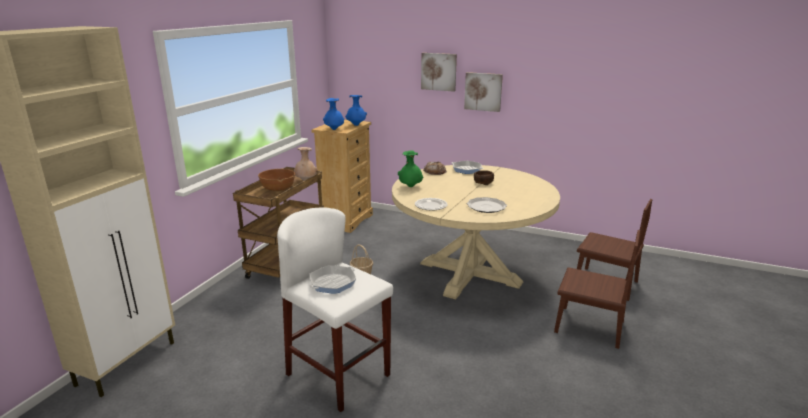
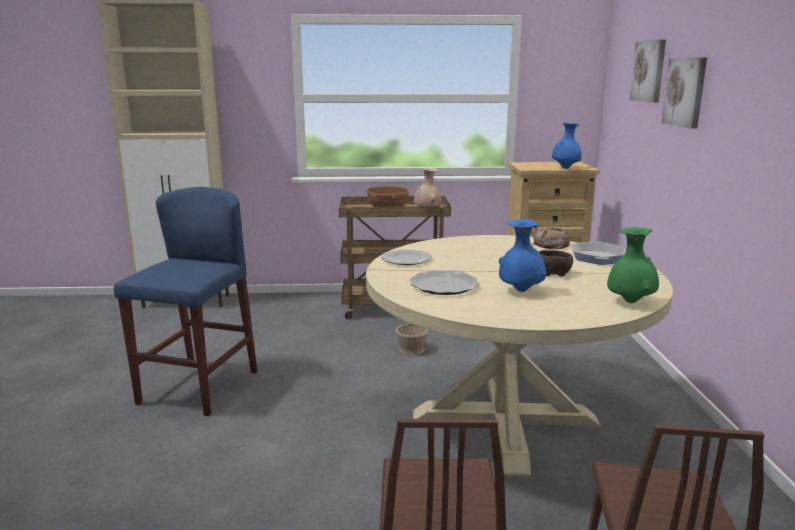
camera: 65 degrees right, 5 degrees down
(332, 283) = (177, 267): frying pan -> none
(334, 129) = (526, 166): blue vase -> blue vase (521, 291)
(338, 374) = (199, 387): white stool -> blue stool
(410, 187) = (464, 243): green vase -> green vase (630, 302)
(483, 91) = (727, 131): picture -> picture (649, 71)

